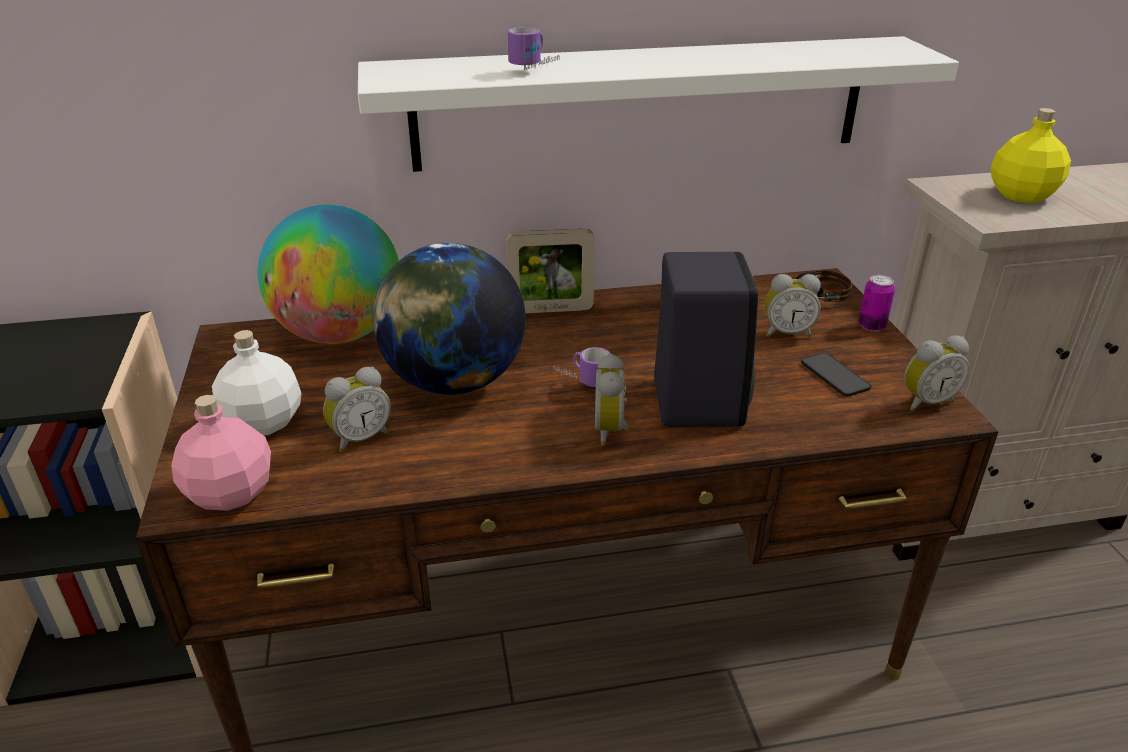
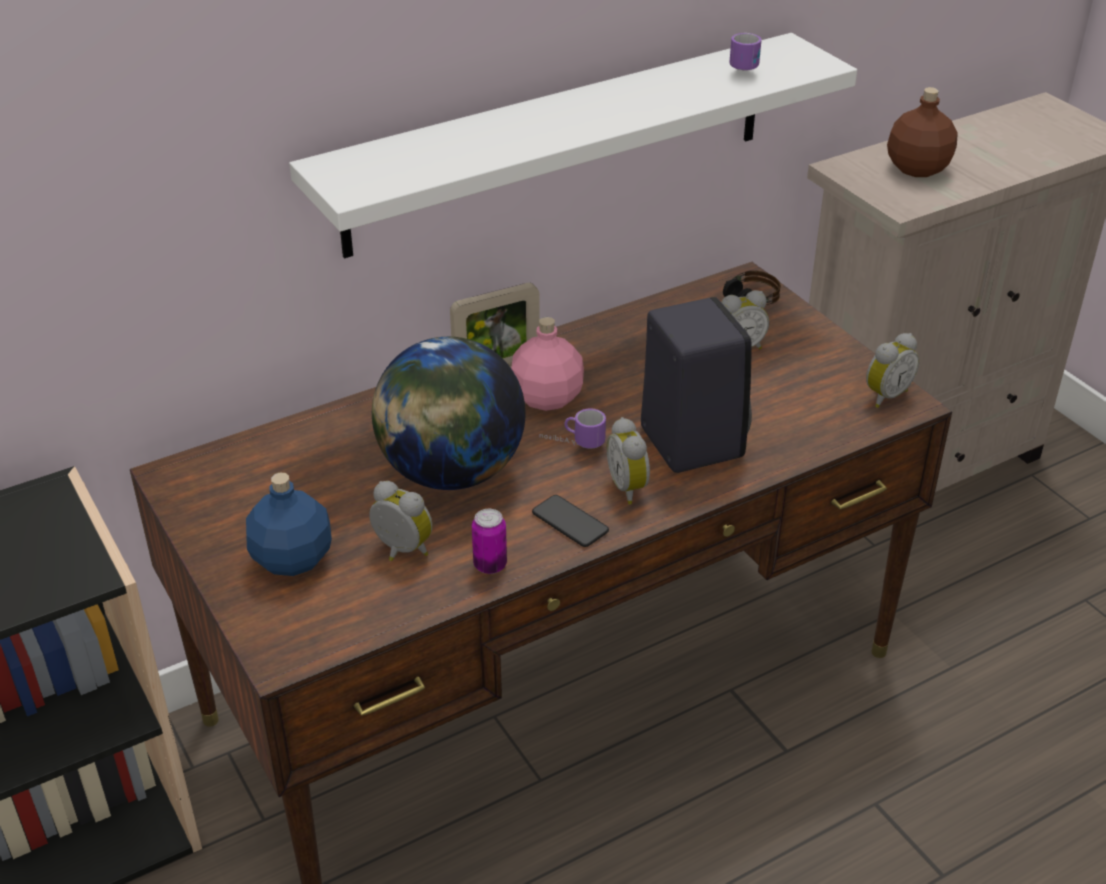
camera: 20 degrees left, 5 degrees up
(229, 494) = (316, 635): pink bottle -> pink bottle (546, 398)
(263, 423) = (292, 560): white bottle -> blue bottle
(339, 334) = (295, 446): globe -> none
(360, 438) = (400, 551): alarm clock -> alarm clock turned 90 degrees counterclockwise
(537, 68) = (482, 143): mug -> mug (747, 66)
(834, 376) = (799, 386): phone -> phone (570, 522)
(871, 326) = (810, 325): can -> can (490, 565)
(1020, 195) = (916, 168): yellow bottle -> brown bottle

